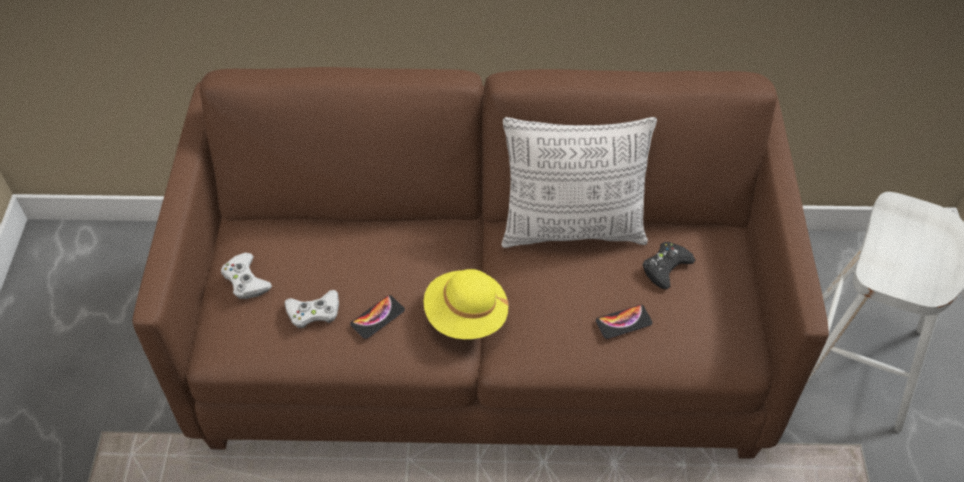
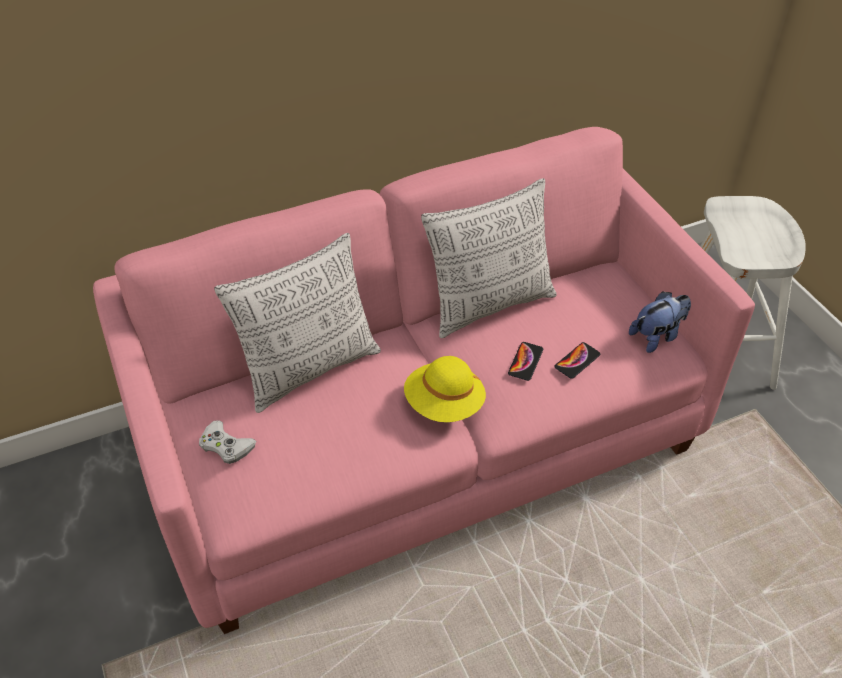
camera: 25 degrees left, 5 degrees down
(314, 312) = (308, 450): white game controller -> none
(361, 233) = (310, 369): none -> pillow
(377, 317) = (369, 432): phone -> phone (525, 361)
(482, 340) = (420, 442): brown sofa -> pink sofa
(666, 267) = (582, 308): black game controller -> none
(729, 327) = (657, 336): none -> plush toy

